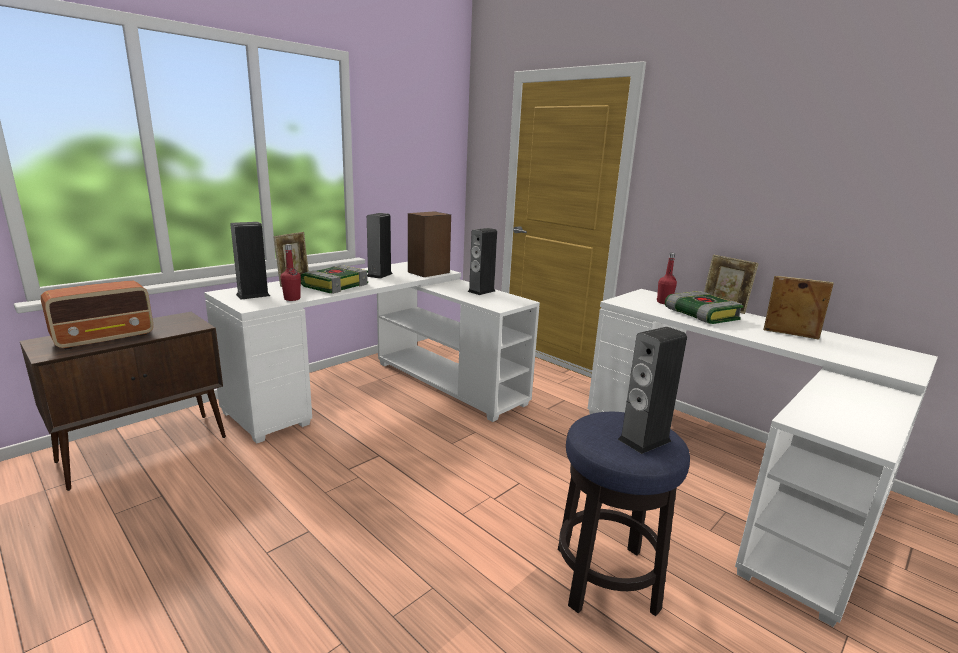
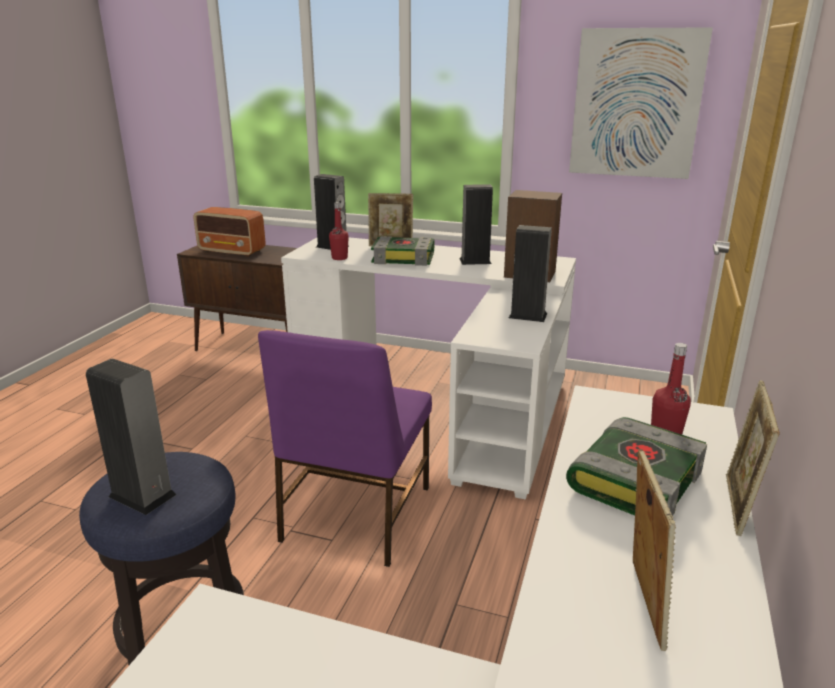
camera: 65 degrees right, 5 degrees up
(422, 152) = (636, 104): none -> picture
(497, 466) = (354, 515): none -> purple chair

